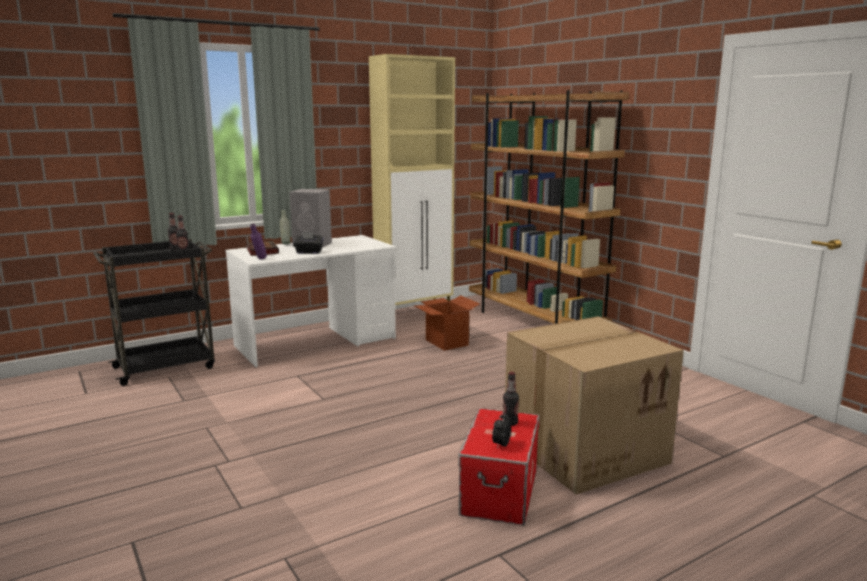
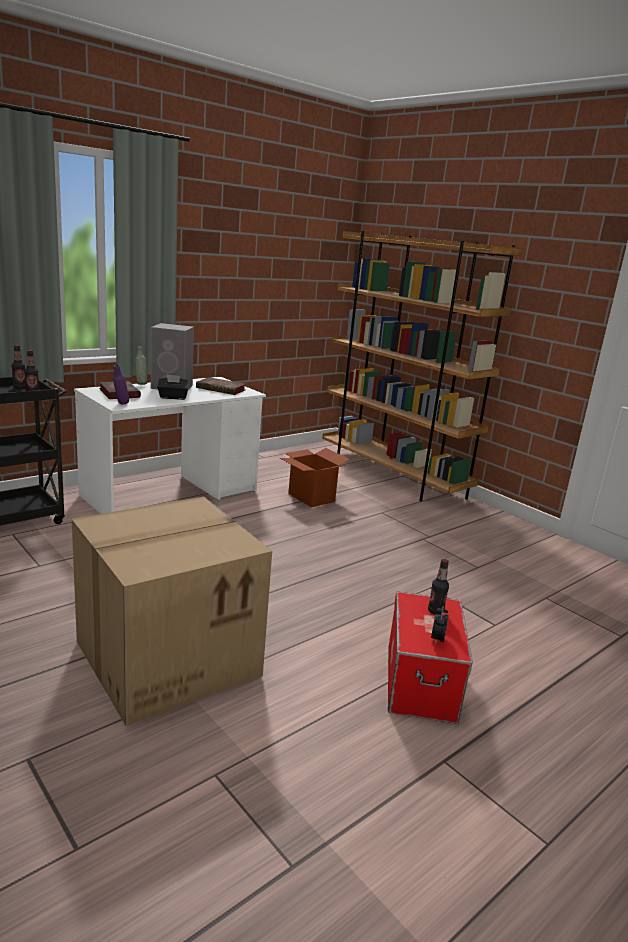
camera: 10 degrees left, 5 degrees up
(357, 244) = (222, 389): none -> book
(415, 312) = (267, 459): beige cabinet -> none
(584, 449) = (489, 629): cardboard box -> cardboard box (169, 656)

